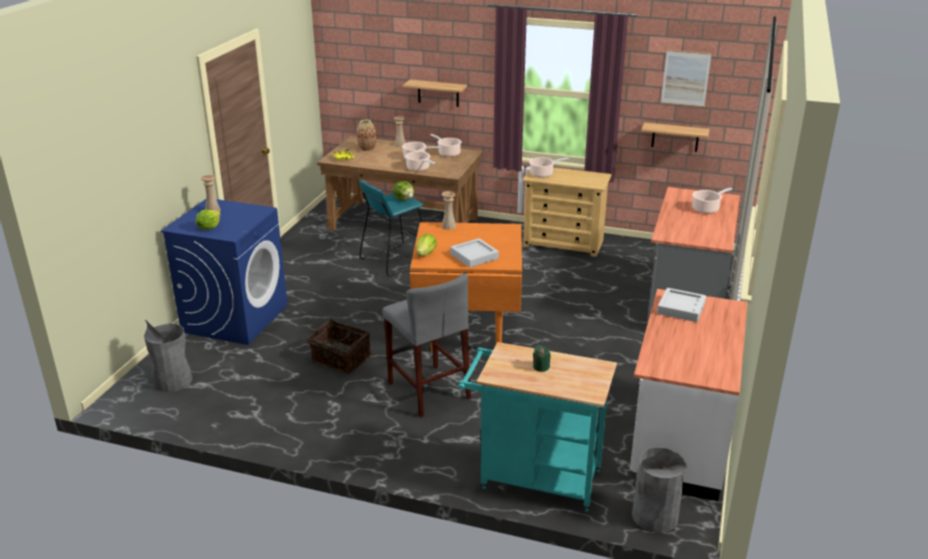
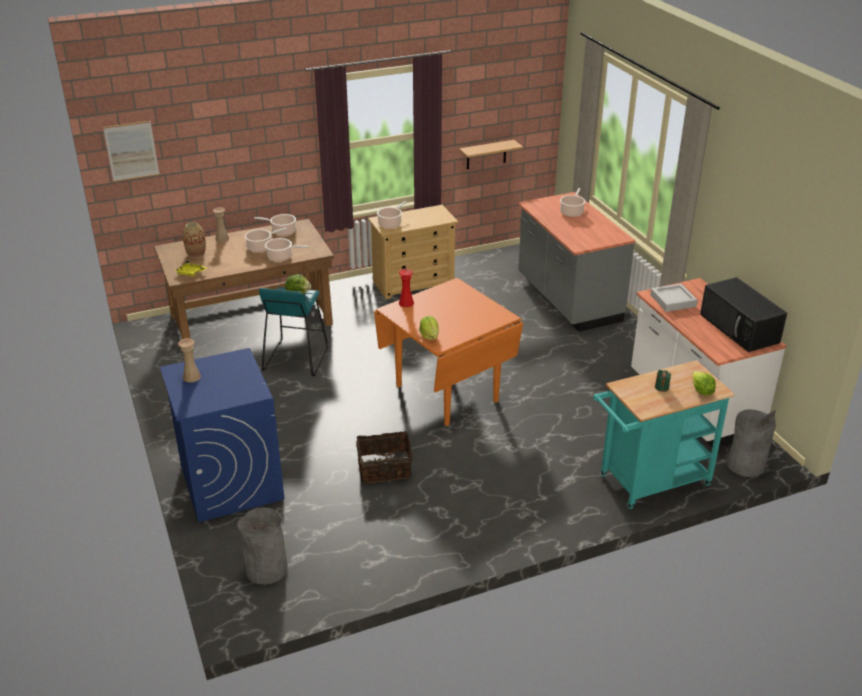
camera: 40 degrees left, 5 degrees up
(209, 227) = (221, 395): lettuce -> lettuce (701, 391)
(429, 390) = (490, 457): grey stool -> none
(438, 93) = (253, 172): shelf -> none
(448, 226) = (406, 303): beige vase -> red vase
(474, 256) = (469, 321): grey tray -> none
(685, 78) = (491, 99): picture -> picture (131, 151)
(711, 357) = (740, 329): none -> black microwave

